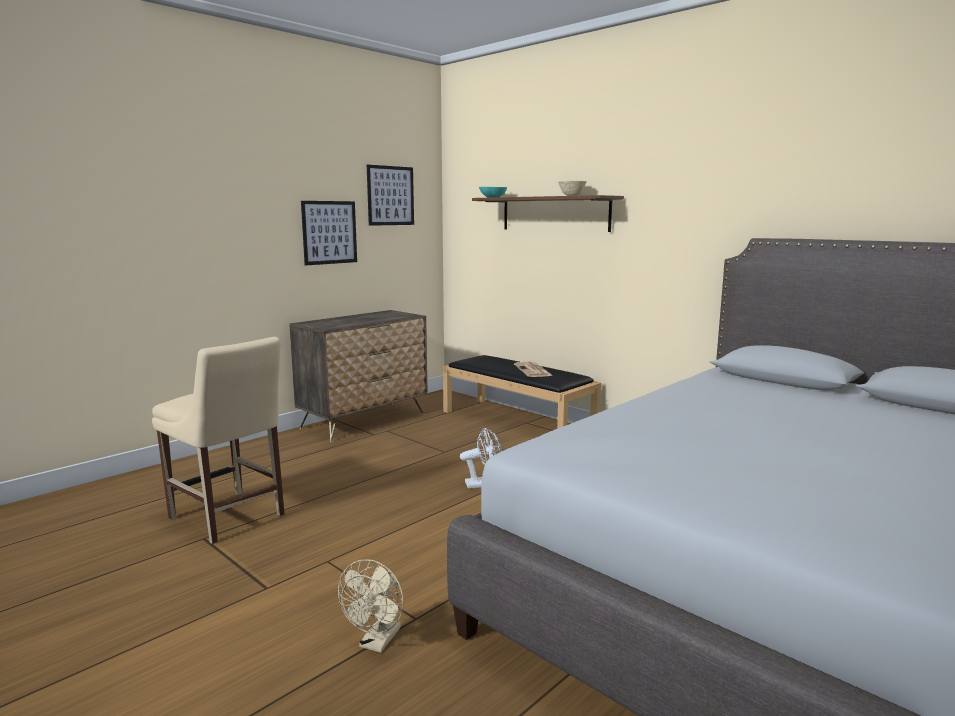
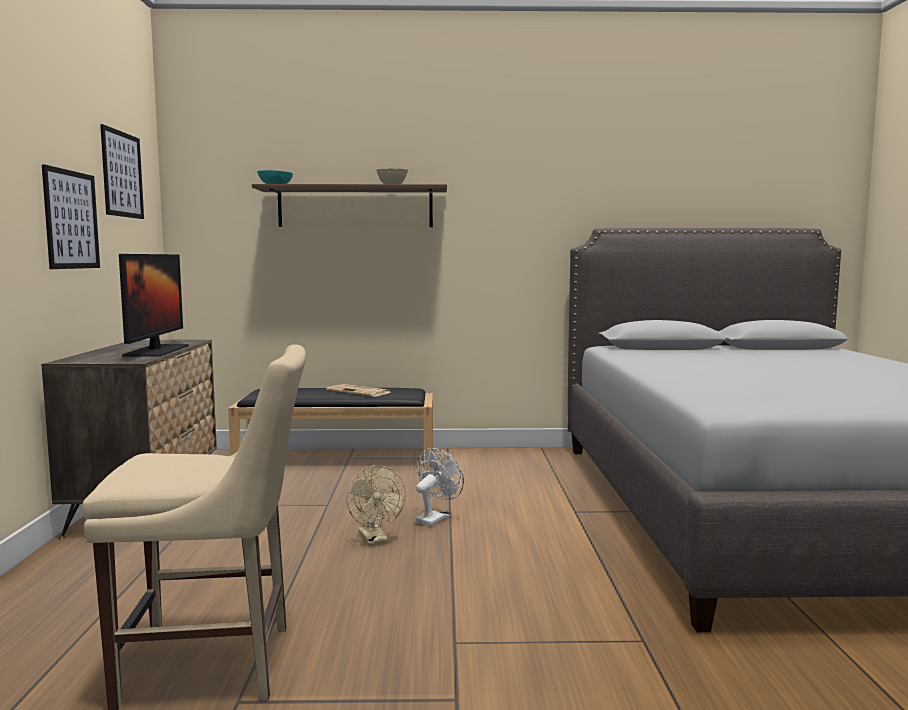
camera: 45 degrees left, 5 degrees down
(364, 321) = (157, 351): none -> monitor
(377, 642) = (664, 675): beige fan -> beige fan (375, 540)

